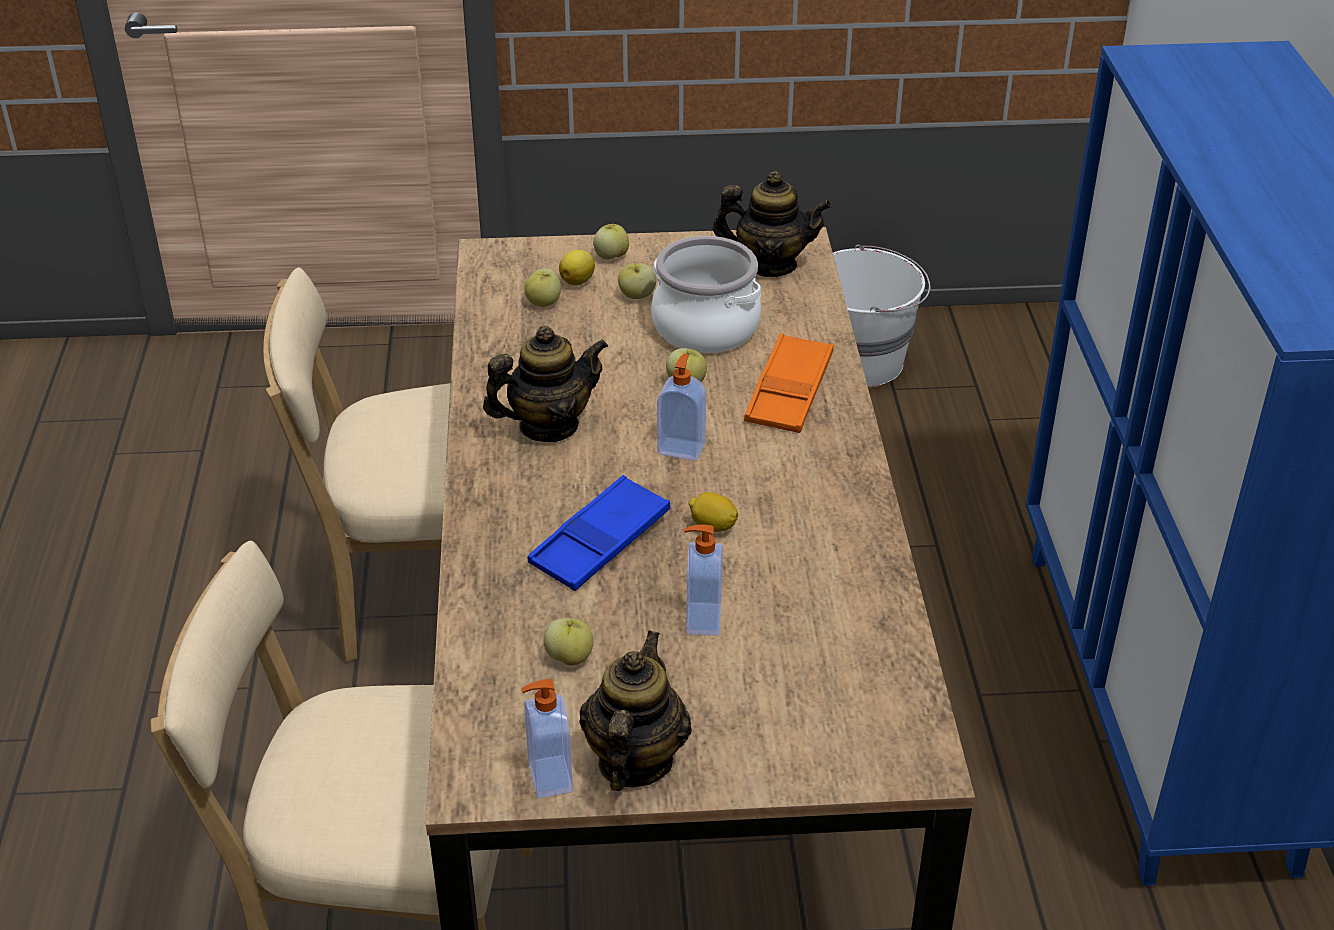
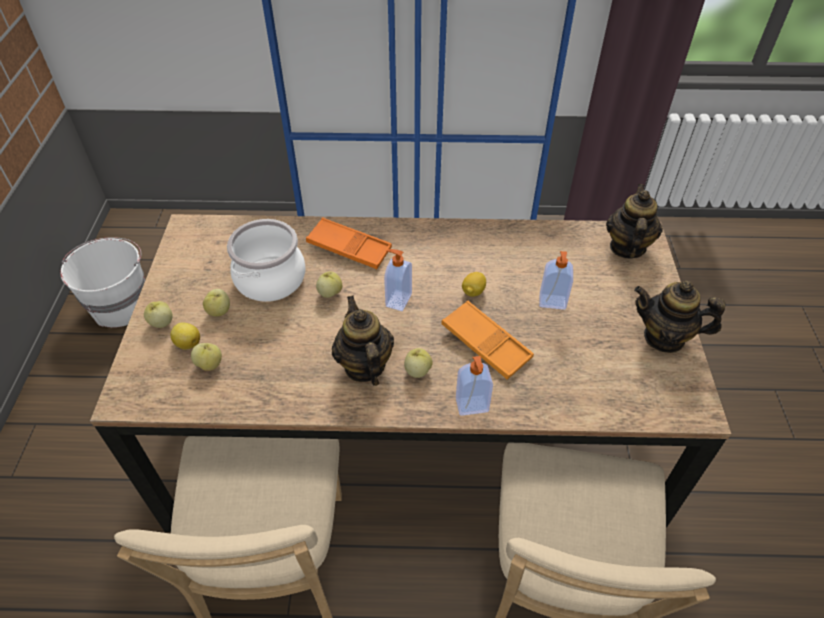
camera: 85 degrees left, 10 degrees up
(548, 777) = (683, 375): soap dispenser -> soap dispenser (472, 406)
(570, 657) = (588, 362): apple -> apple (417, 371)
(600, 542) = (486, 343): blue tray -> orange tray
(770, 265) = (207, 243): teapot -> teapot (626, 247)

